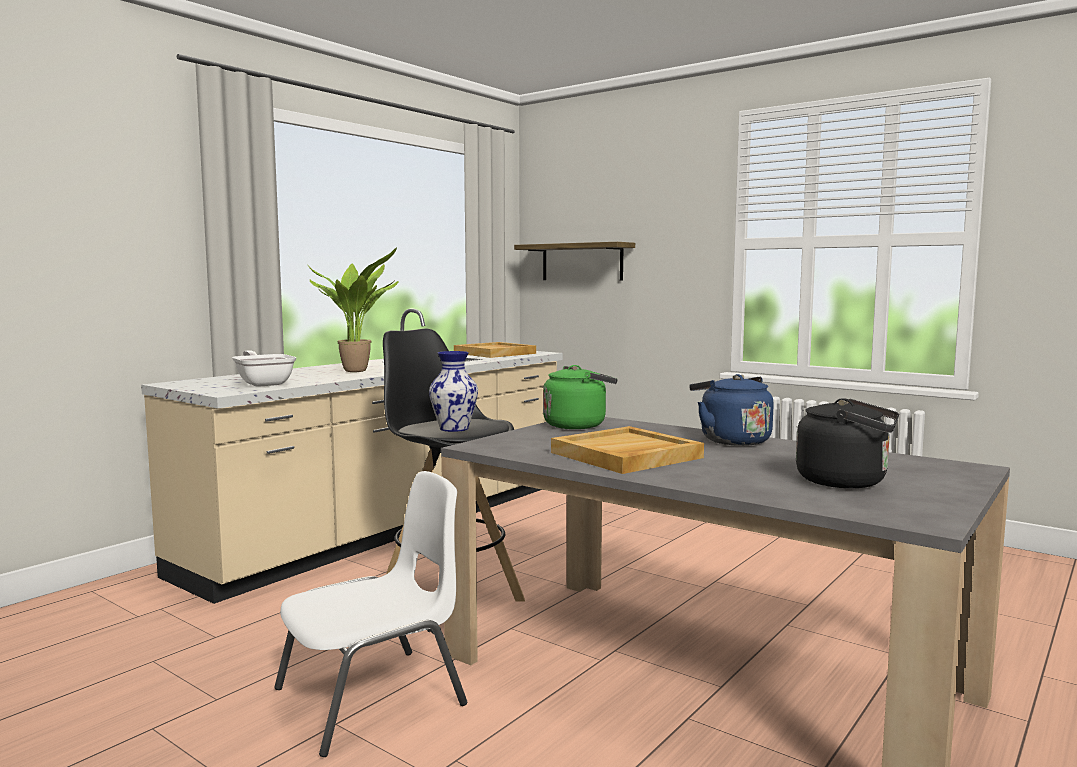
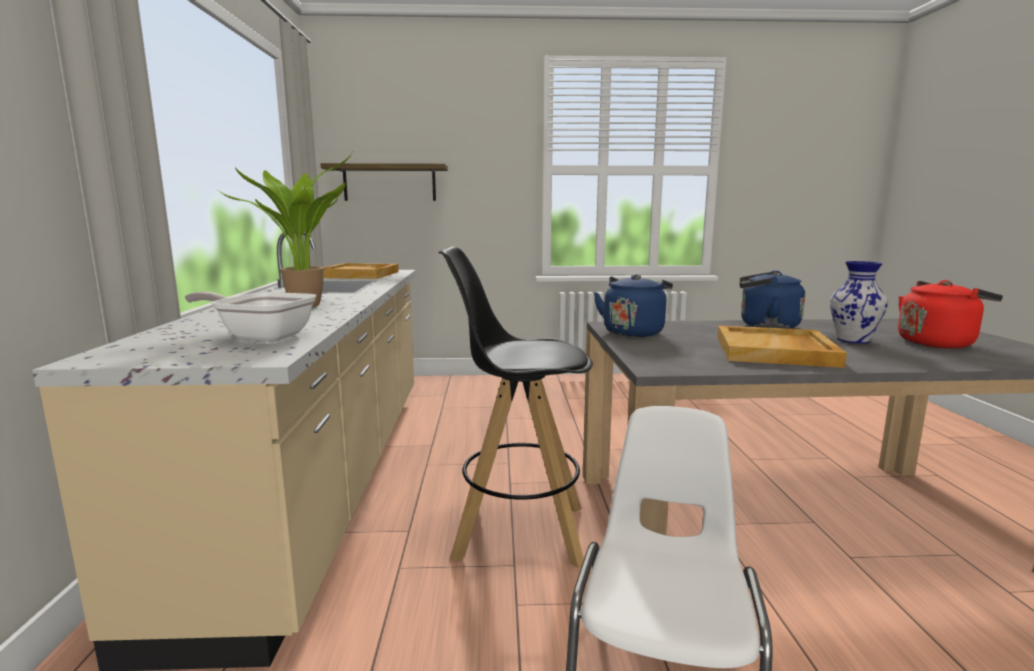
camera: 40 degrees left, 5 degrees up
(454, 429) = (554, 354): vase -> vase (852, 340)
(578, 425) = (633, 332): green kettle -> blue kettle
(847, 482) = (937, 343): black kettle -> red kettle

